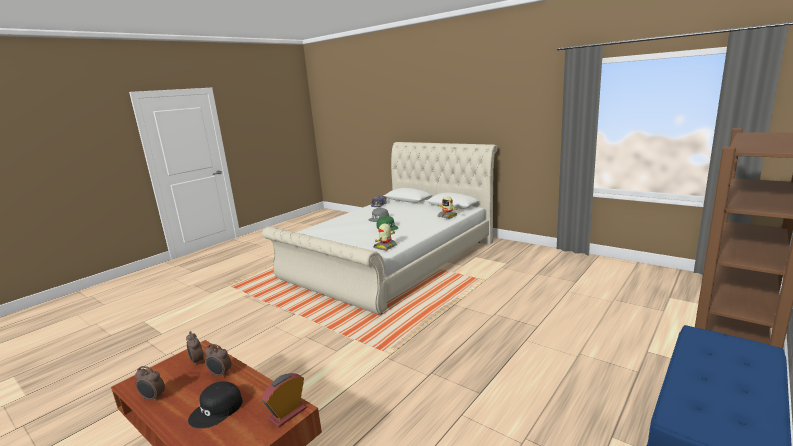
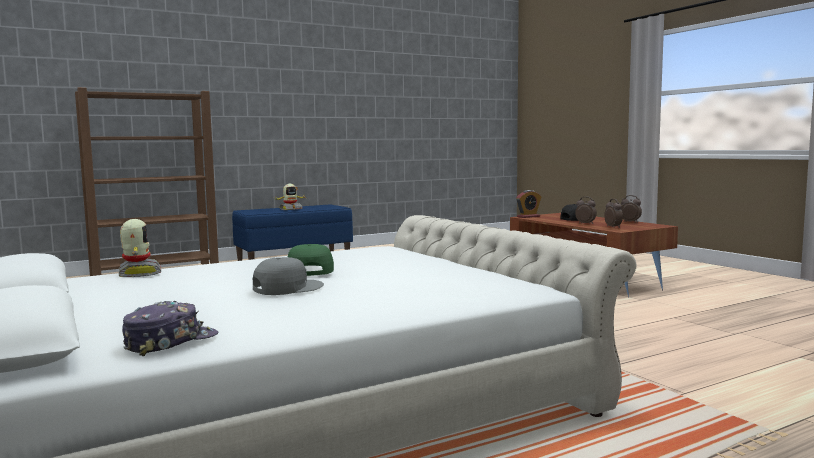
camera: 160 degrees left, 10 degrees down
(385, 247) = (366, 250): toy robot -> toy robot (290, 209)

